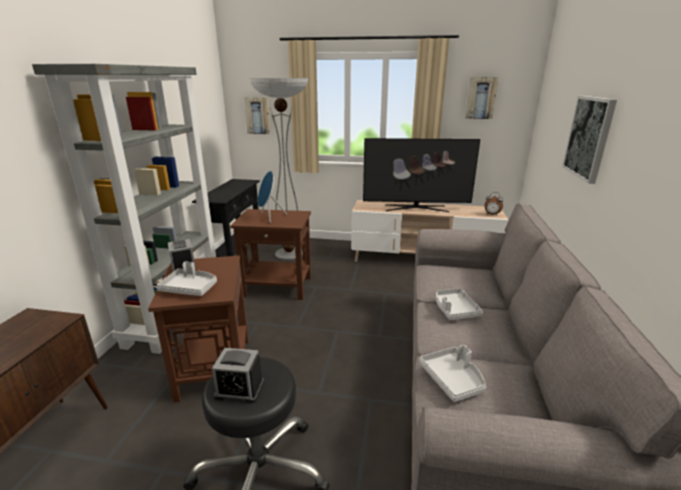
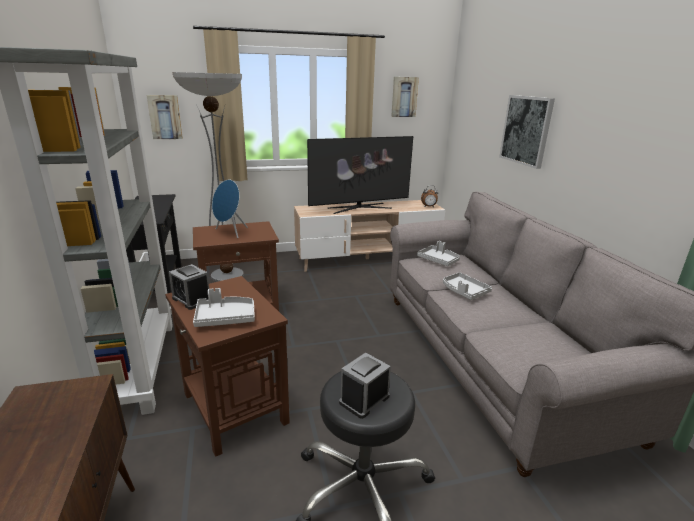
camera: 25 degrees left, 0 degrees up
(239, 389) = (364, 399): alarm clock -> alarm clock turned 150 degrees clockwise
(453, 379) = (512, 345): grey tray -> grey tray (438, 260)

